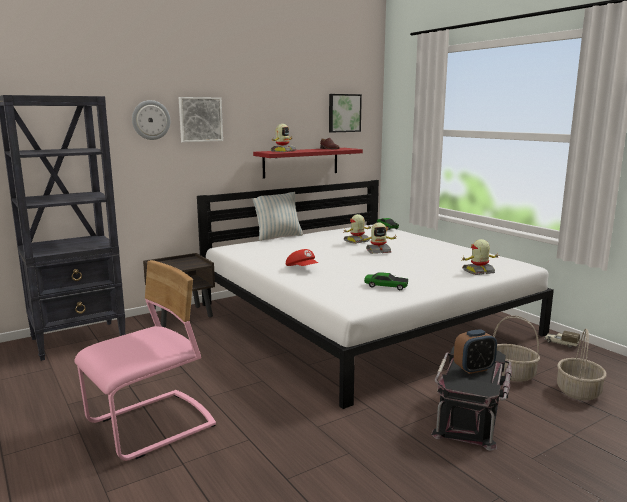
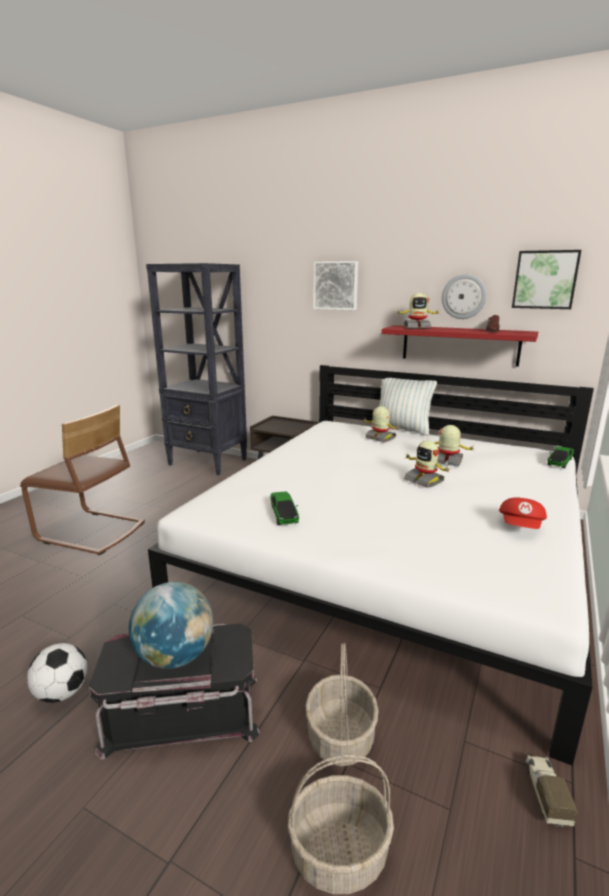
camera: 60 degrees right, 5 degrees up
(151, 120) = (289, 285): wall clock -> wall clock (464, 296)
(152, 426) = (91, 532): pink chair -> brown chair
(302, 268) = (301, 463): red cap -> red cap (521, 527)
(421, 460) = (62, 693): none -> football
(474, 369) = (175, 656): alarm clock -> globe
(478, 271) = (436, 564): toy robot -> toy robot (380, 438)

